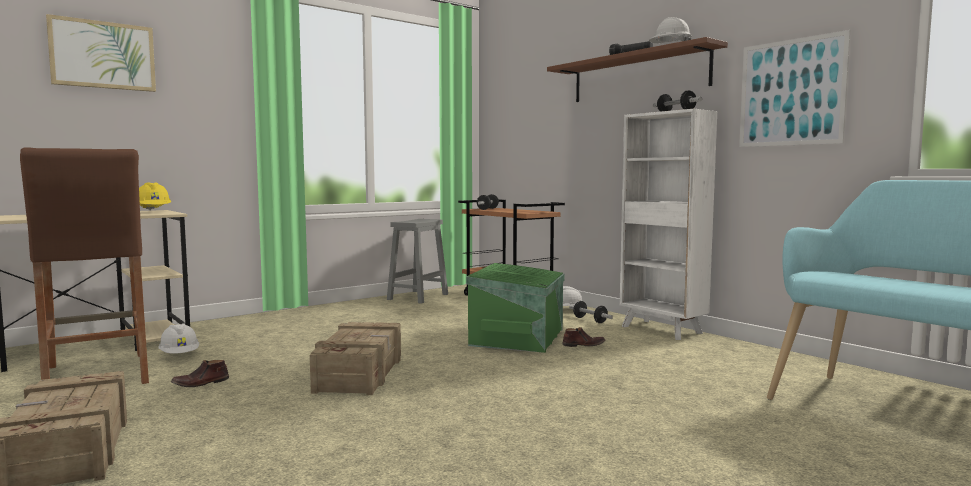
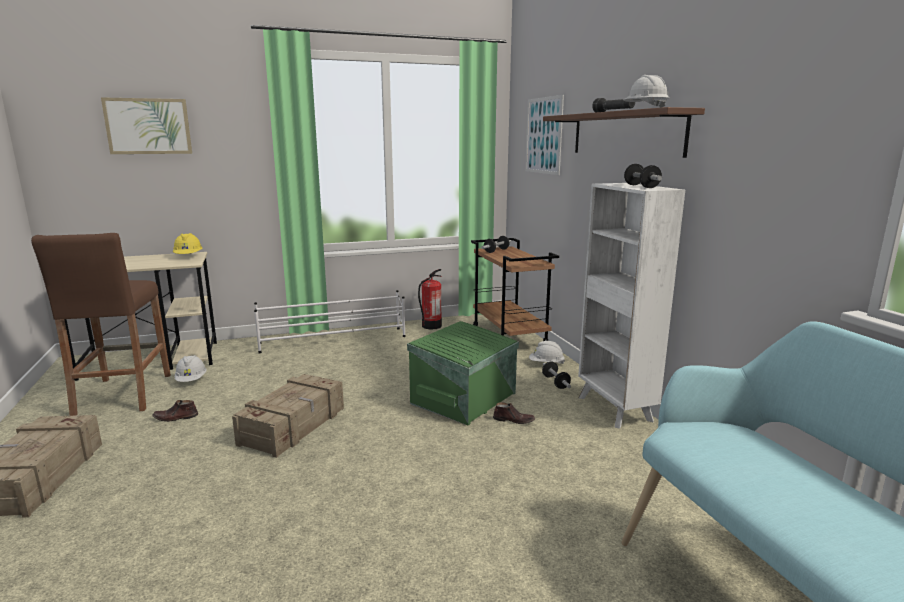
camera: 20 degrees right, 10 degrees up
(321, 313) = (334, 340): none -> white shoe rack
(418, 296) = (431, 326): grey stool -> fire extinguisher
(791, 92) = (759, 181): picture -> picture (543, 135)

